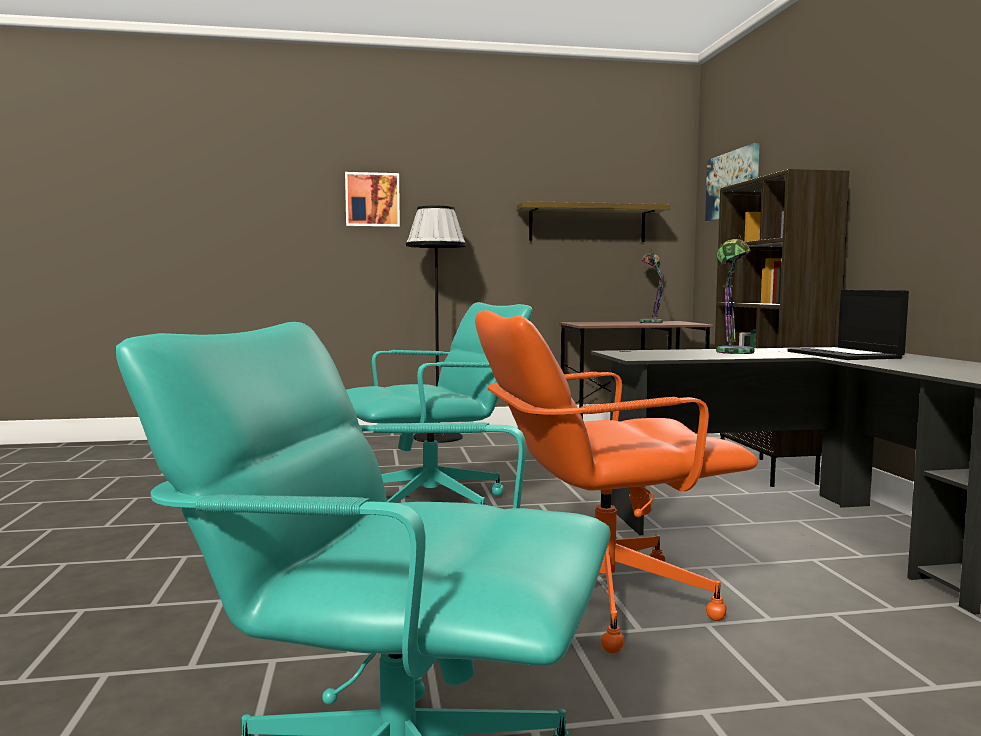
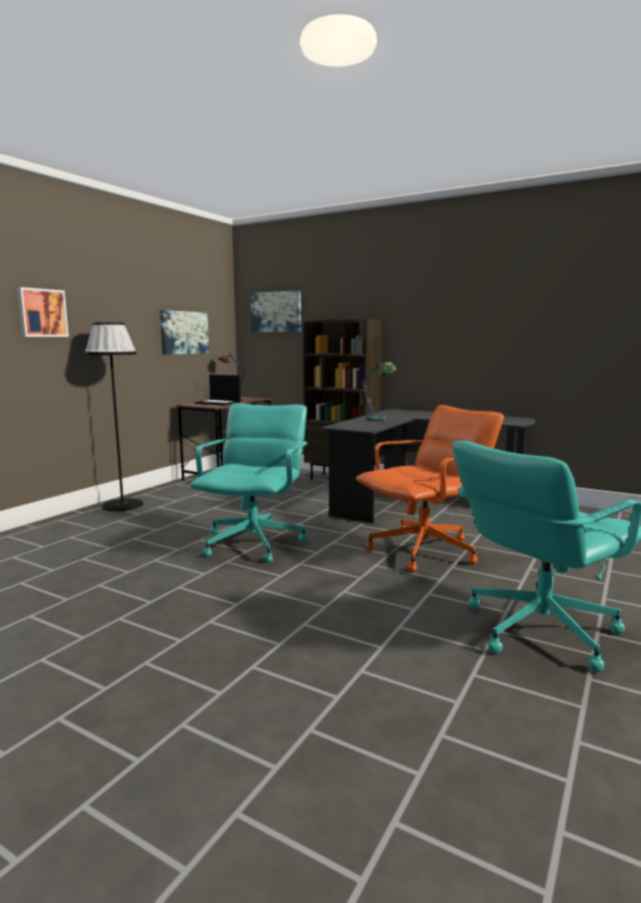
camera: 50 degrees left, 5 degrees up
(587, 223) = (184, 332): shelf -> picture
(599, 598) = (425, 551): orange office chair -> orange office chair turned 150 degrees counterclockwise
(845, 355) = (415, 415): laptop -> laptop (218, 403)

